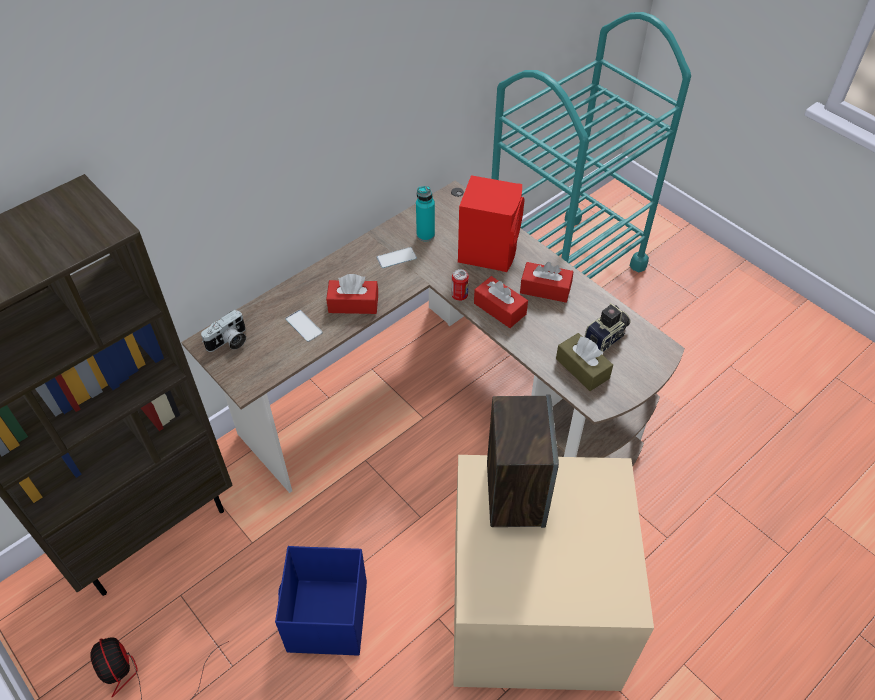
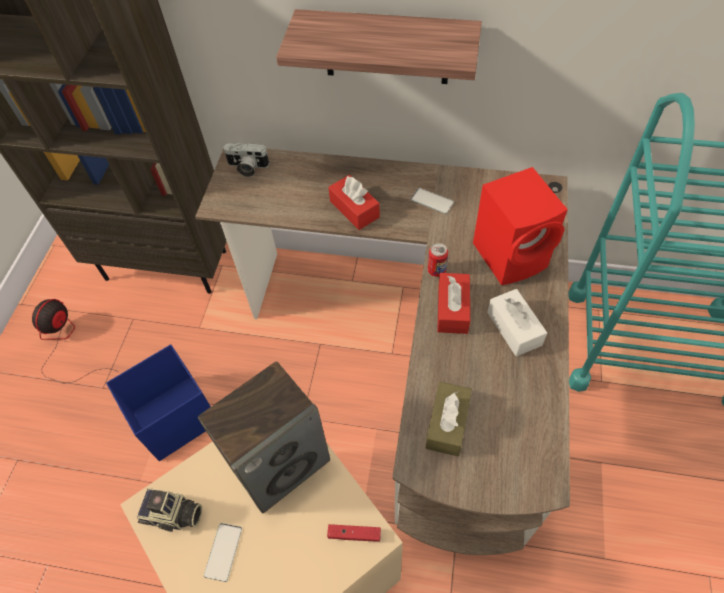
camera: 55 degrees right, 5 degrees up
(303, 326) = (302, 196): phone -> phone (223, 552)
(307, 156) = (386, 47): none -> shelf
(425, 235) = (479, 201): turquoise bottle -> none
(545, 289) = (514, 328): red tissue box -> white tissue box
(605, 481) = (354, 534): none -> red game controller
(607, 337) = (509, 420): camera -> camera (174, 516)

